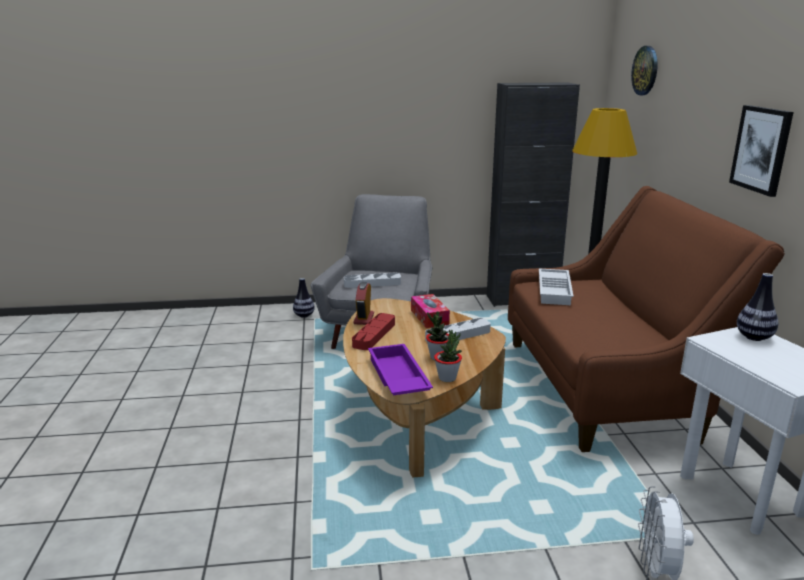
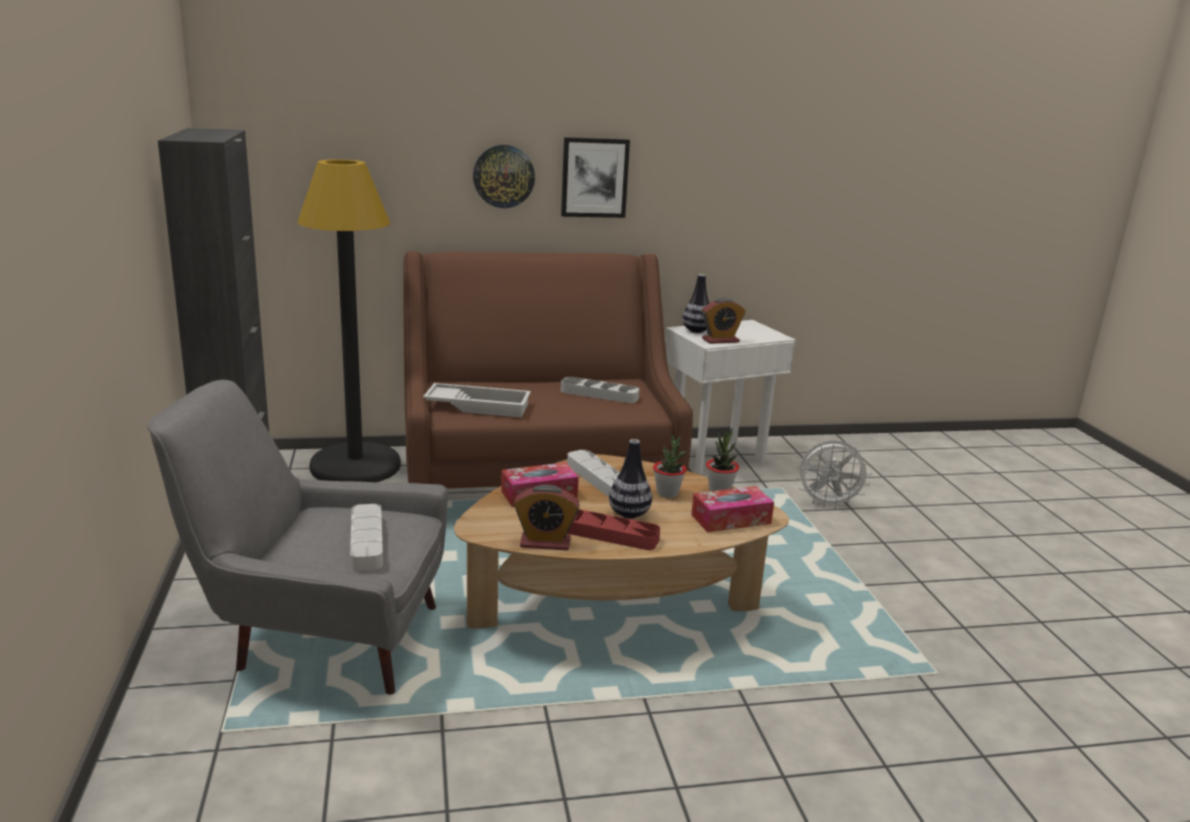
camera: 95 degrees left, 0 degrees up
(304, 315) = (191, 752): vase -> vase (629, 514)
(396, 377) = (731, 519): purple tray -> tissue box
(615, 330) = (599, 394): none -> grey tray
(645, 70) = (328, 103): wall clock -> wall clock (503, 176)
(729, 347) = (720, 340): none -> alarm clock

